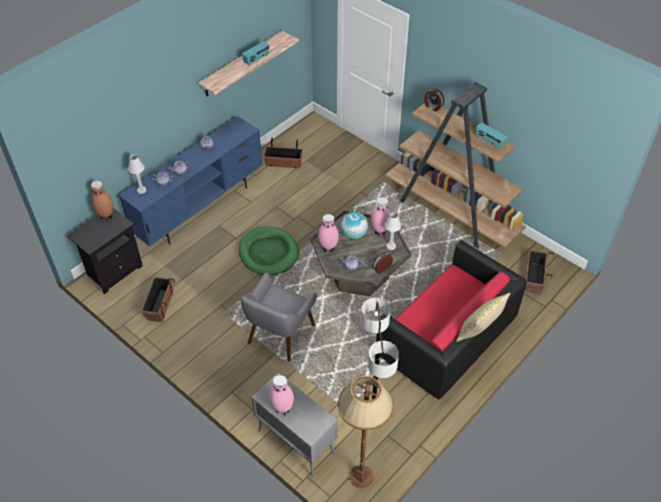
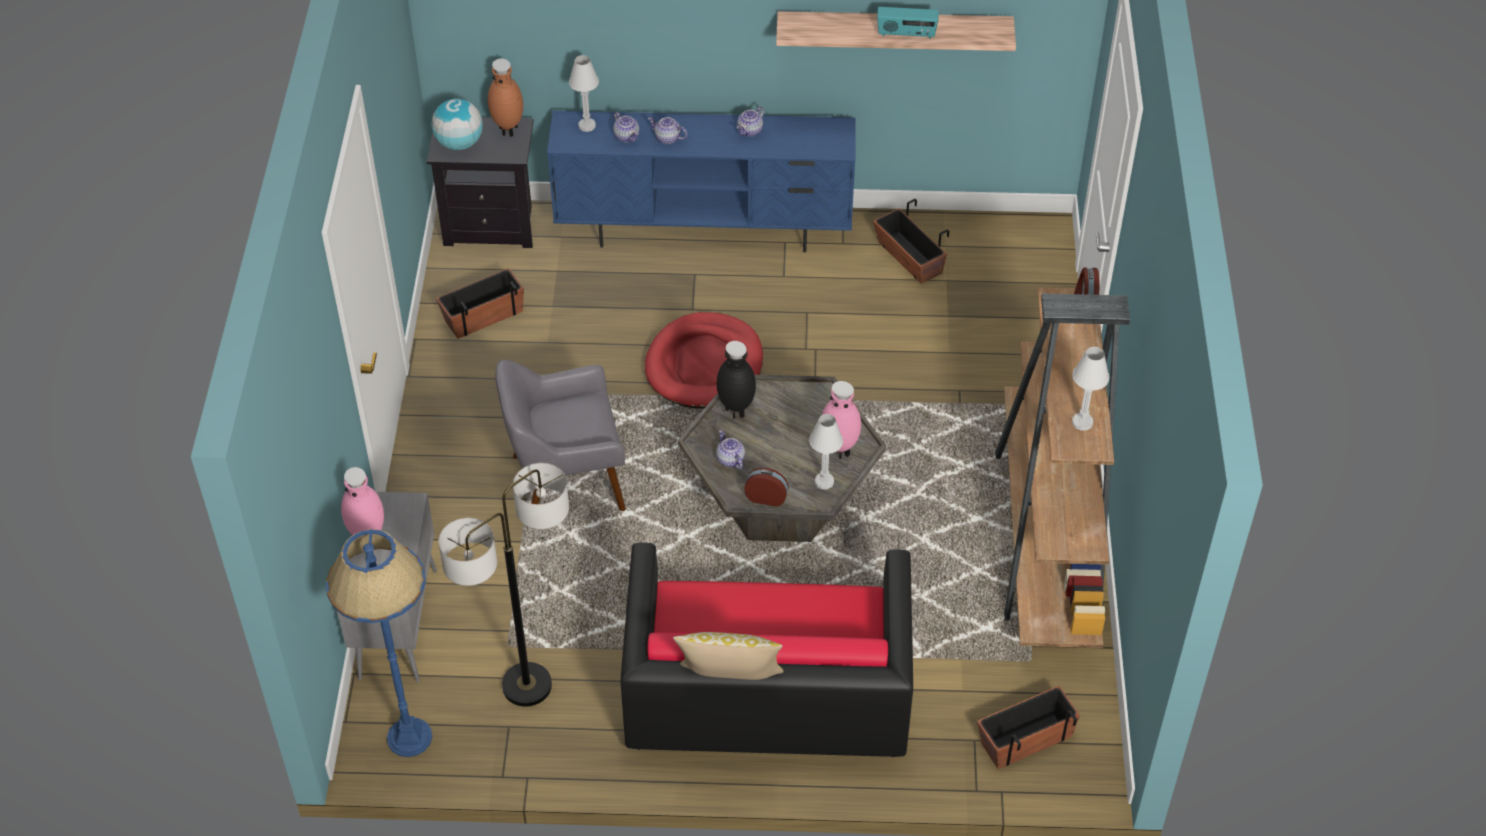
camera: 50 degrees right, 0 degrees up
(268, 253) = (704, 365): green dog bed -> red dog bed
(328, 248) = (737, 410): pink vase -> black vase
(354, 234) = (799, 422): globe -> globe (459, 143)
(361, 476) = (409, 737): brown floor lamp -> blue floor lamp
(489, 142) = (1082, 422): radio -> white table lamp

